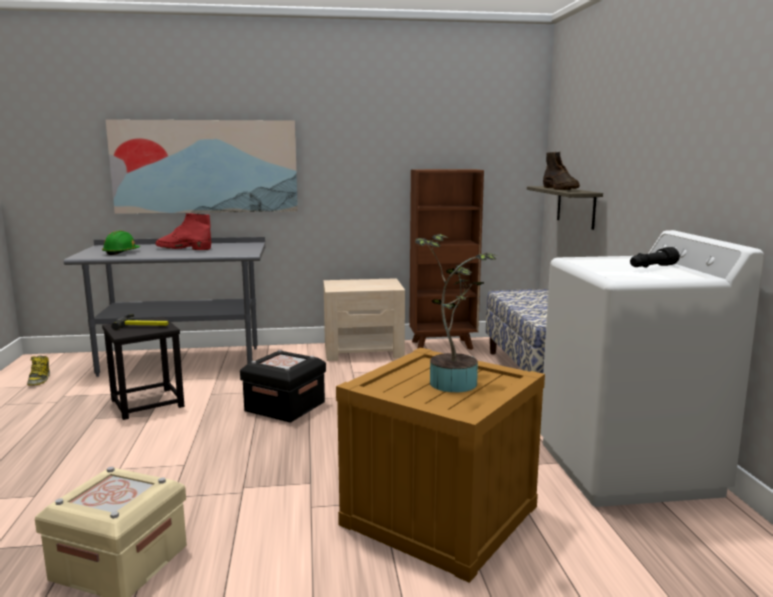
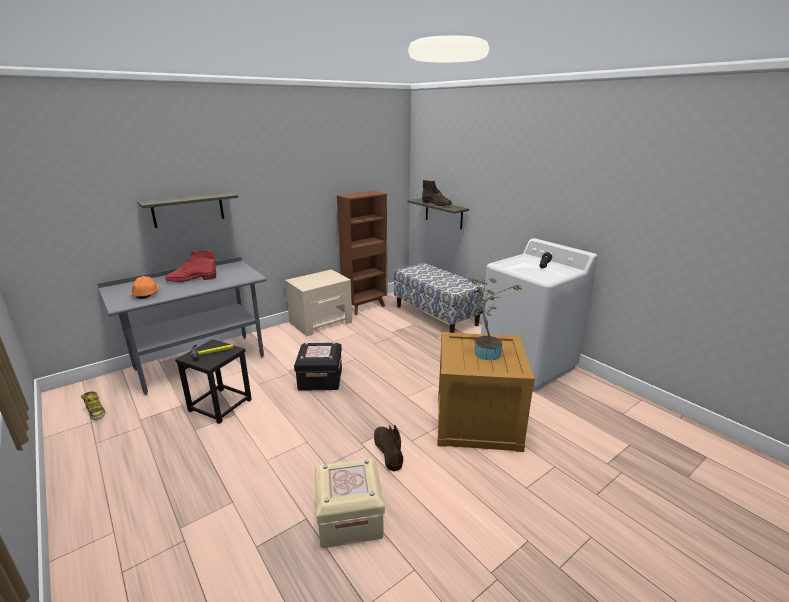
camera: 30 degrees left, 10 degrees up
(121, 252) = (146, 294): green hard hat -> orange hard hat
(205, 166) = (188, 209): picture -> shelf
(264, 506) = (387, 450): none -> brown boot

